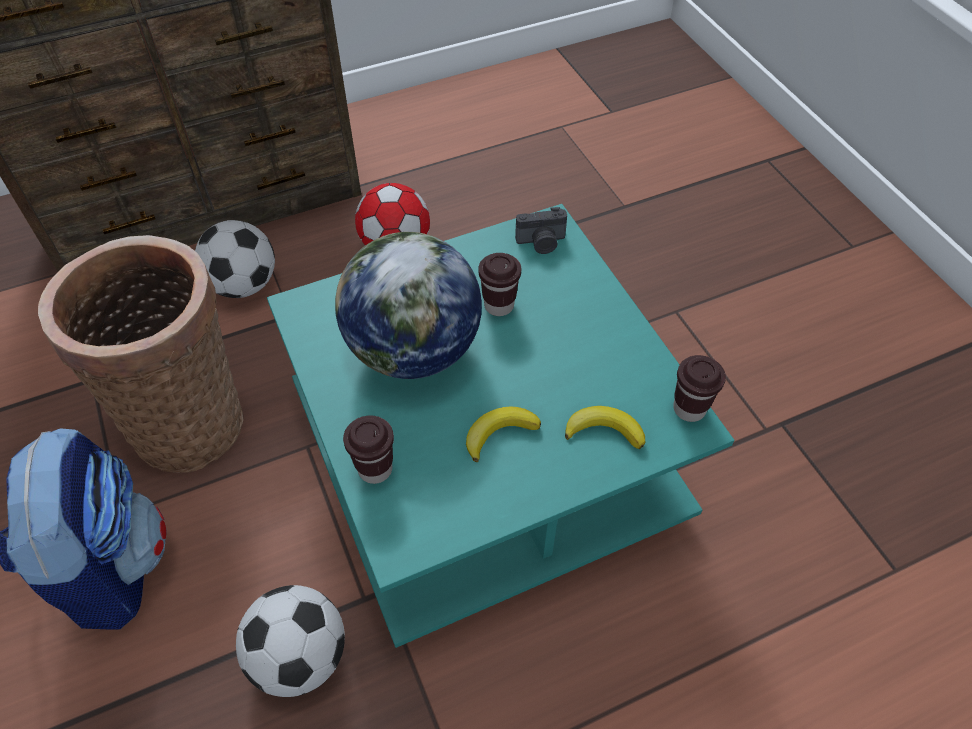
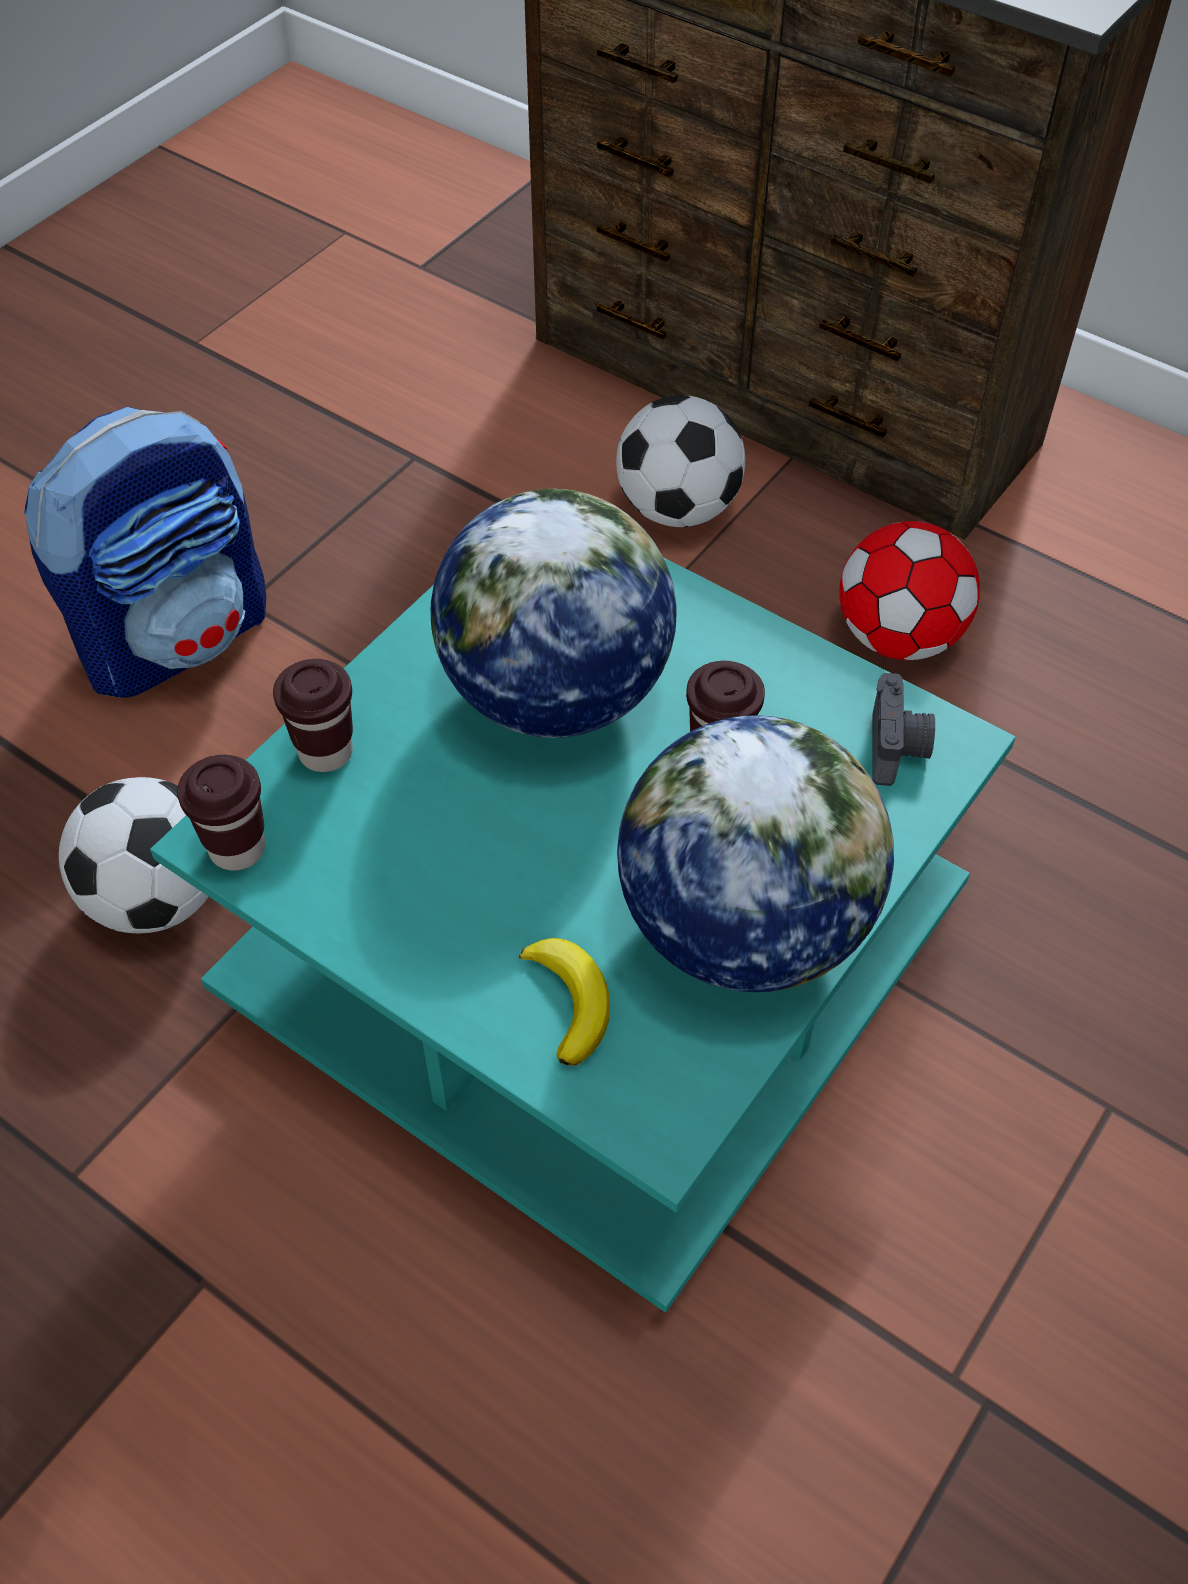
camera: 60 degrees right, 0 degrees up
(189, 418) = (423, 584): basket -> none
(499, 433) = (475, 866): banana -> none
(541, 243) = (897, 748): camera -> camera turned 135 degrees counterclockwise
(602, 344) = (743, 925): none -> globe
(689, 409) = (695, 1108): brown cup -> brown cup (237, 848)

